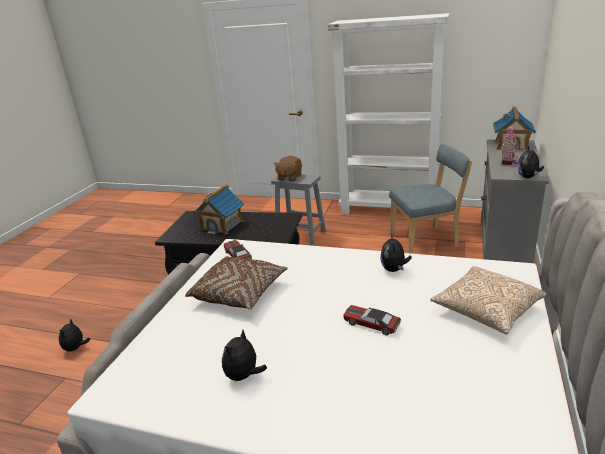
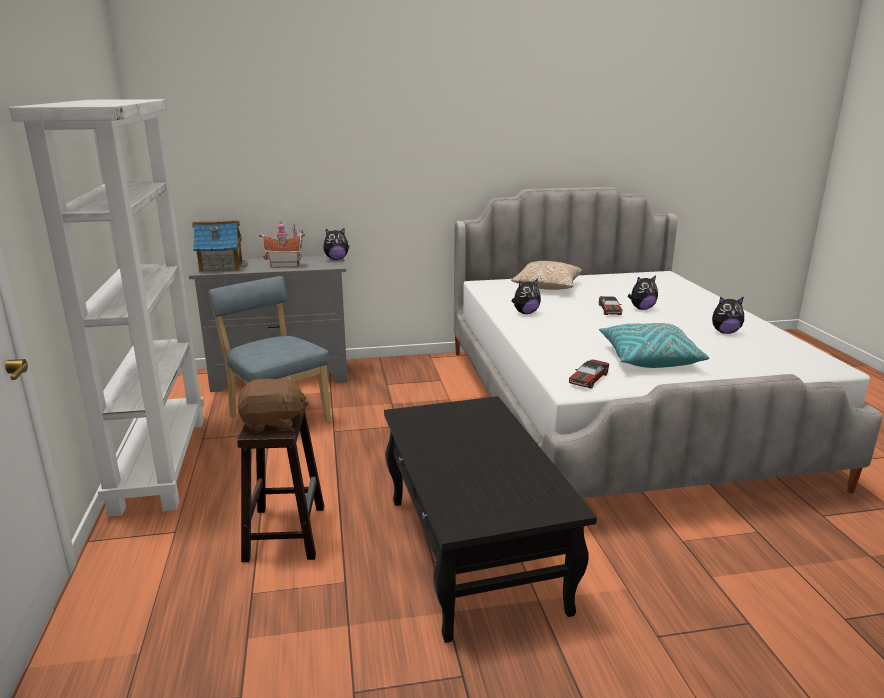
camera: 120 degrees left, 5 degrees down
(76, 348) = (808, 655): plush toy -> plush toy (641, 308)
(222, 225) = (475, 466): toy house -> none
(239, 293) = (648, 359): brown pillow -> turquoise pillow
(301, 235) = (285, 532): grey stool -> brown stool

